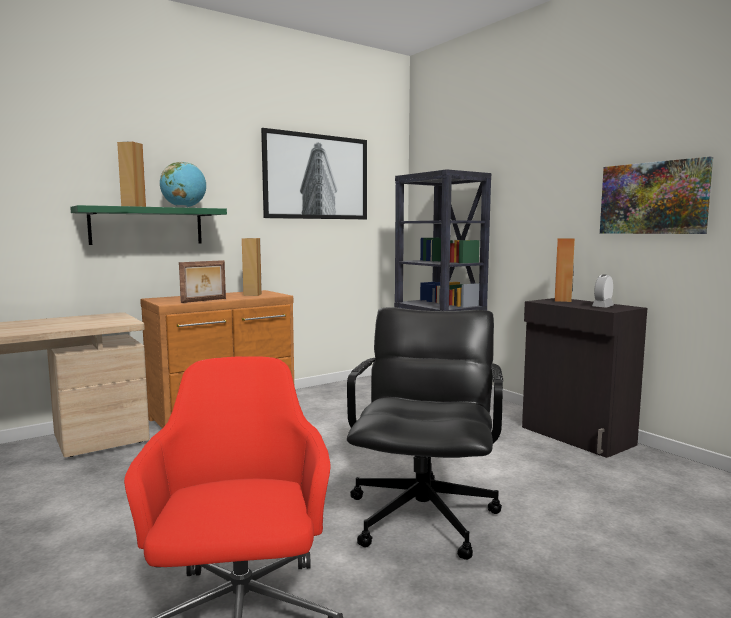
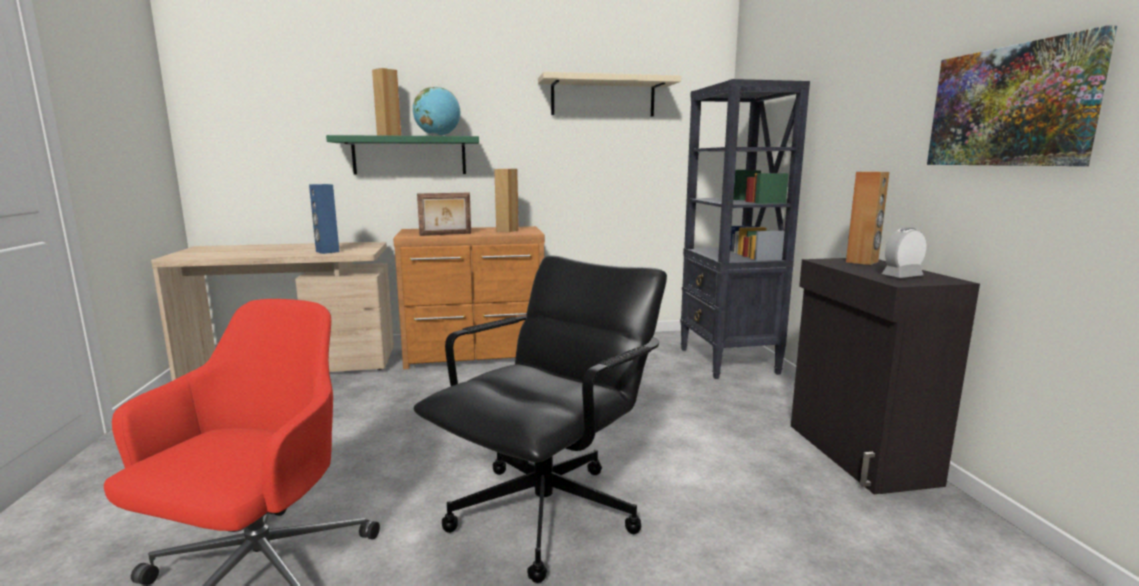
camera: 25 degrees right, 5 degrees up
(86, 324) = (327, 251): none -> blue speaker
(316, 177) = (603, 97): picture -> beige shelf

